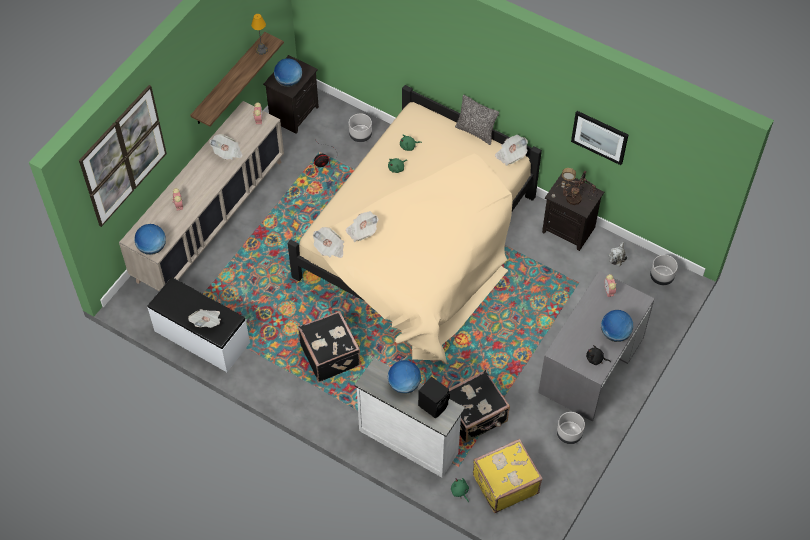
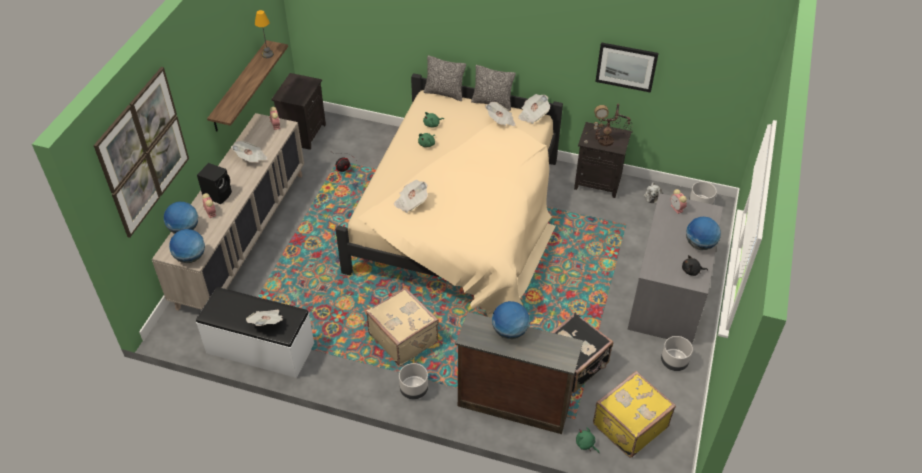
camera: 15 degrees left, 10 degrees down
(289, 82) = (296, 93): globe -> globe (184, 229)
(329, 248) = (382, 224): newspaper -> newspaper (500, 121)
(331, 354) = (404, 337): black suitcase -> beige suitcase
(360, 135) = (373, 140): grey planter -> grey planter (413, 389)
(408, 440) = (513, 404): white dresser -> brown dresser
(432, 111) = (444, 93): none -> pillow
(434, 405) = (549, 344): black speaker -> black speaker (218, 194)

